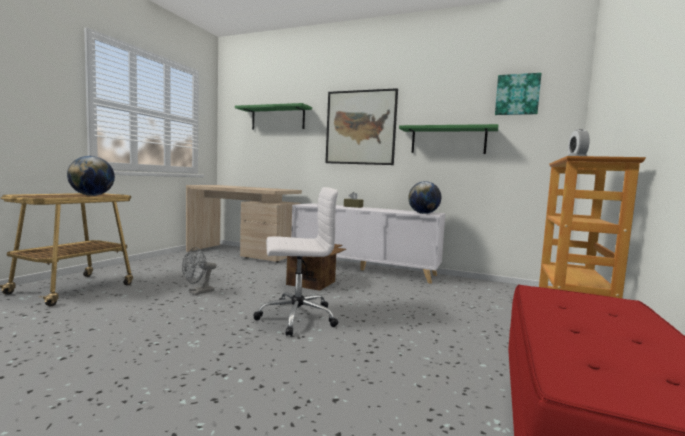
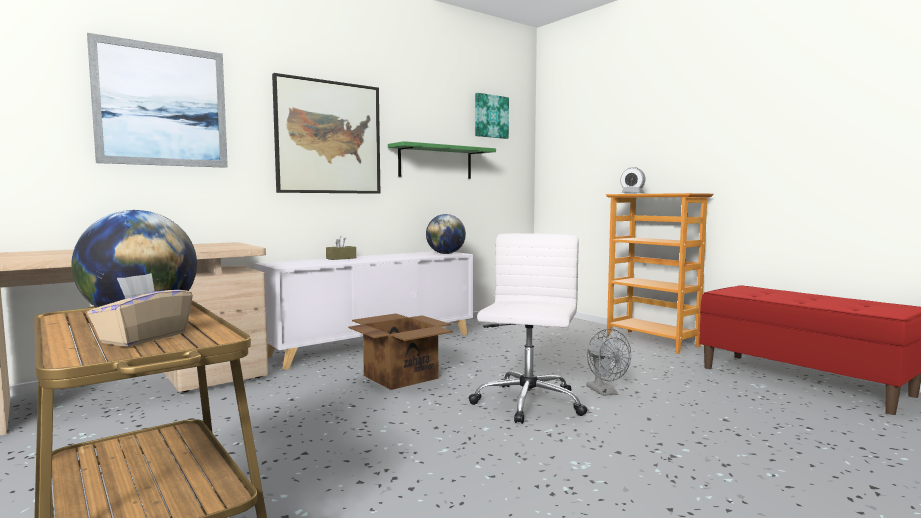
camera: 60 degrees left, 0 degrees up
(49, 196) = (143, 338): none -> beige tissue box
(198, 292) = (360, 446): grey fan -> grey fan (605, 392)
(278, 118) = (162, 105): green shelf -> picture

